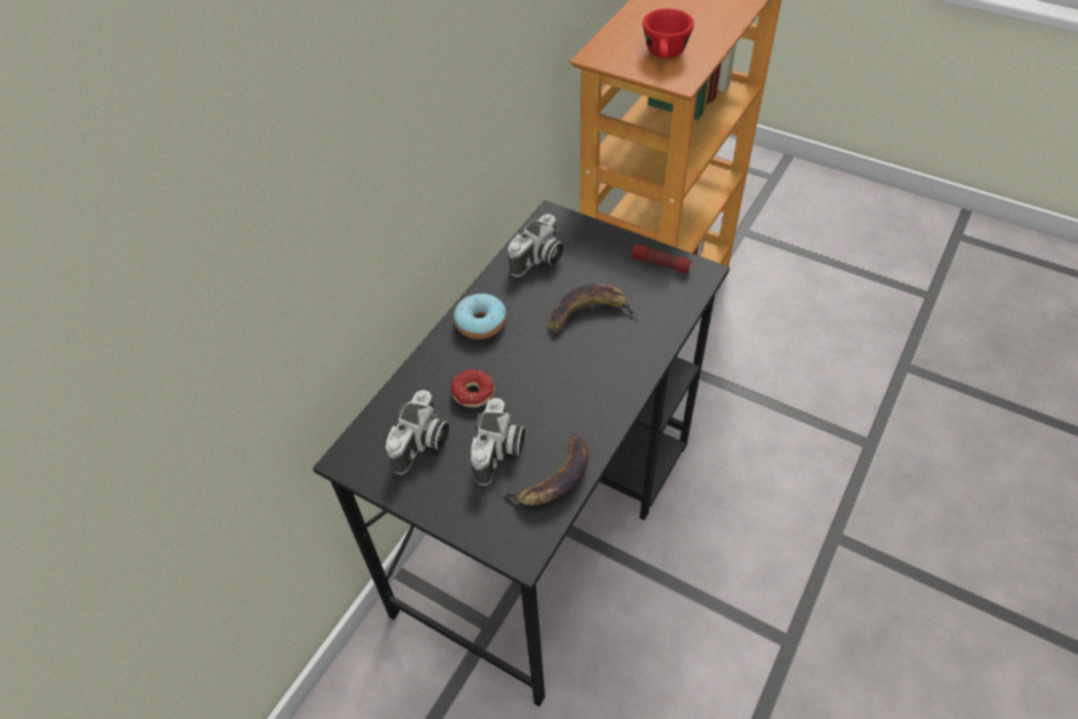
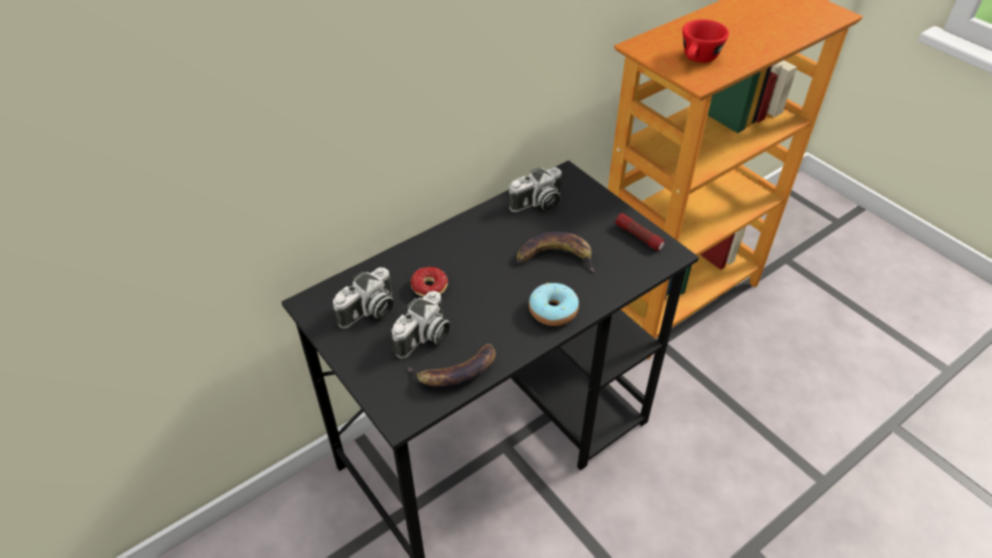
camera: 20 degrees right, 5 degrees down
(481, 323) = (464, 237): donut -> donut (553, 311)

